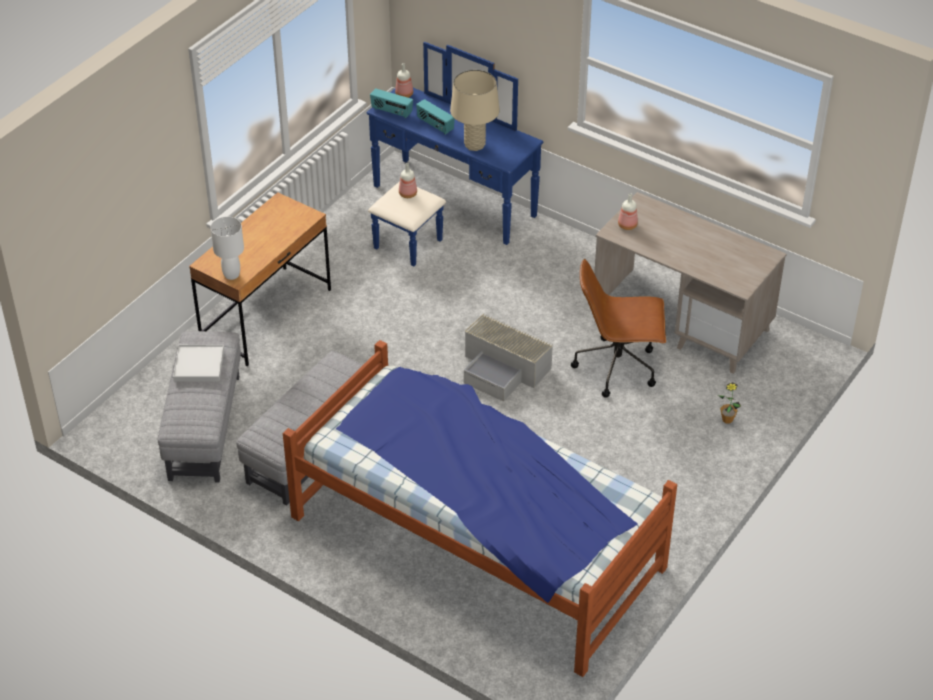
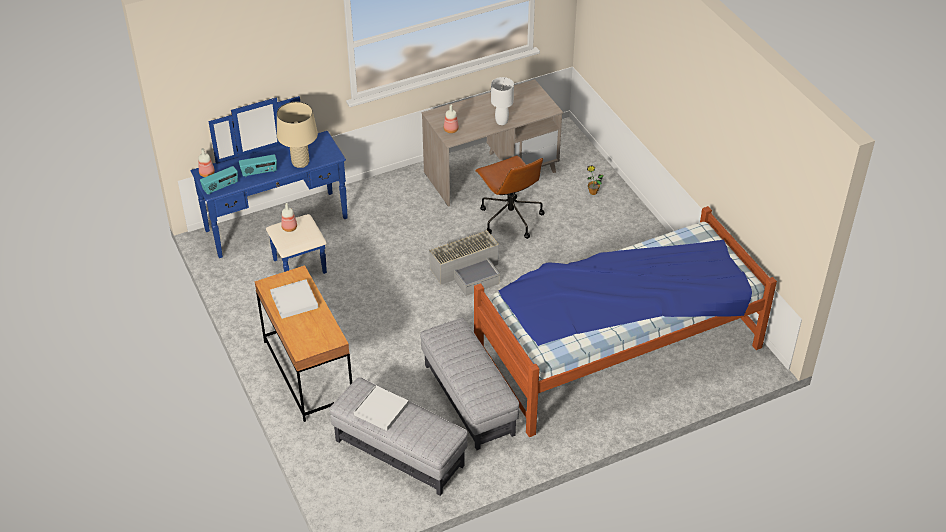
camera: 60 degrees left, 0 degrees up
(231, 275) = (328, 341): white table lamp -> white table lamp (501, 122)
(270, 229) = (294, 300): none -> white tray
(618, 367) = (510, 218): brown office chair -> brown office chair turned 60 degrees counterclockwise

